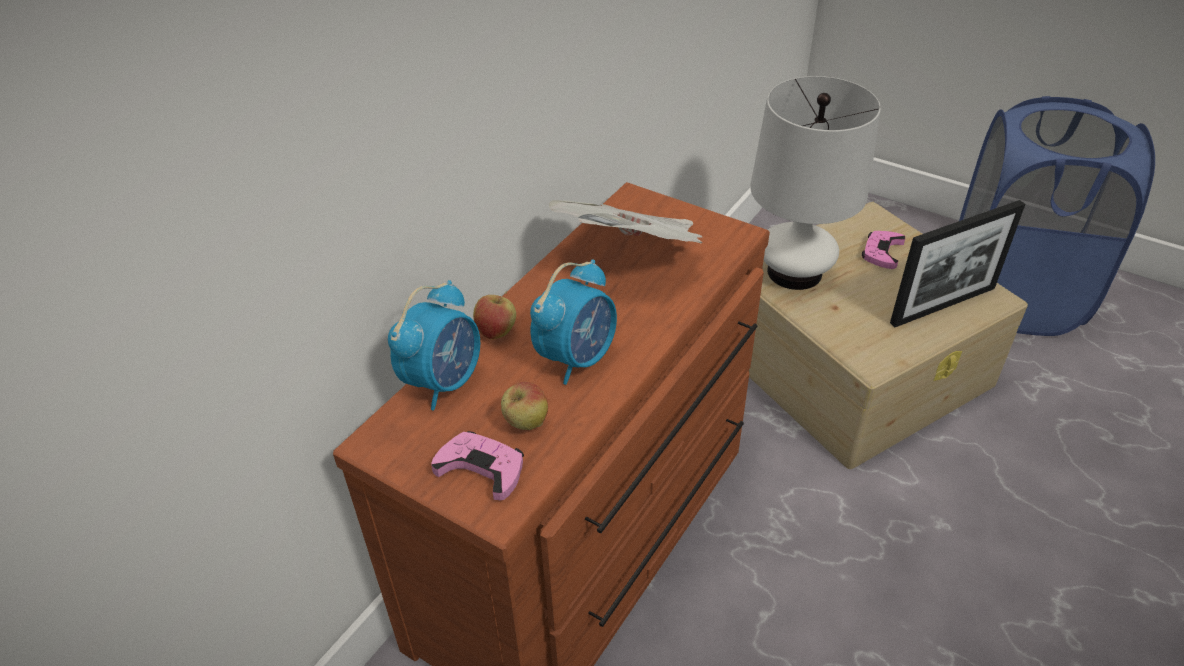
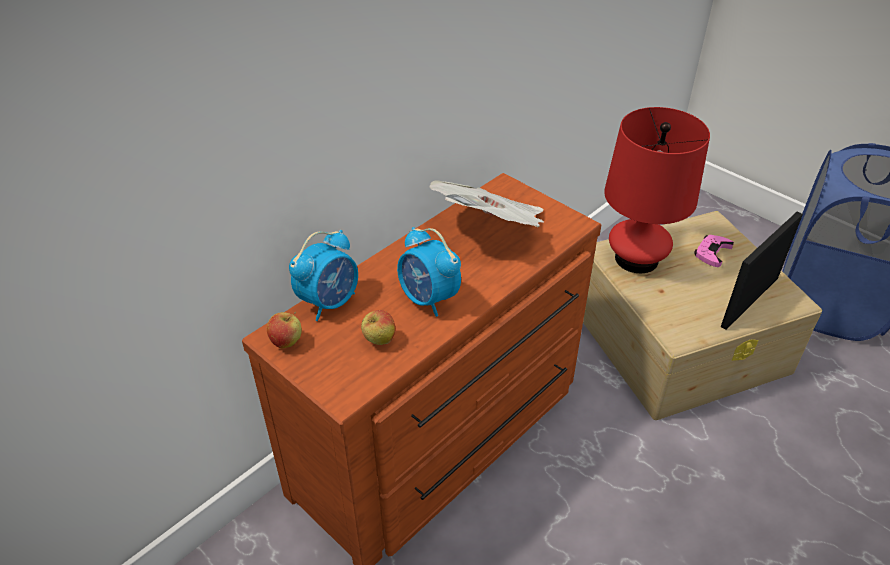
camera: 10 degrees right, 0 degrees up
(481, 468) = (340, 367): pink game controller -> none
(496, 332) = (376, 272): apple -> apple (287, 342)
(577, 358) = (428, 299): alarm clock -> alarm clock turned 90 degrees clockwise
(794, 272) = (636, 259): white table lamp -> red table lamp
(943, 305) = (750, 301): picture frame -> picture frame turned 150 degrees clockwise

